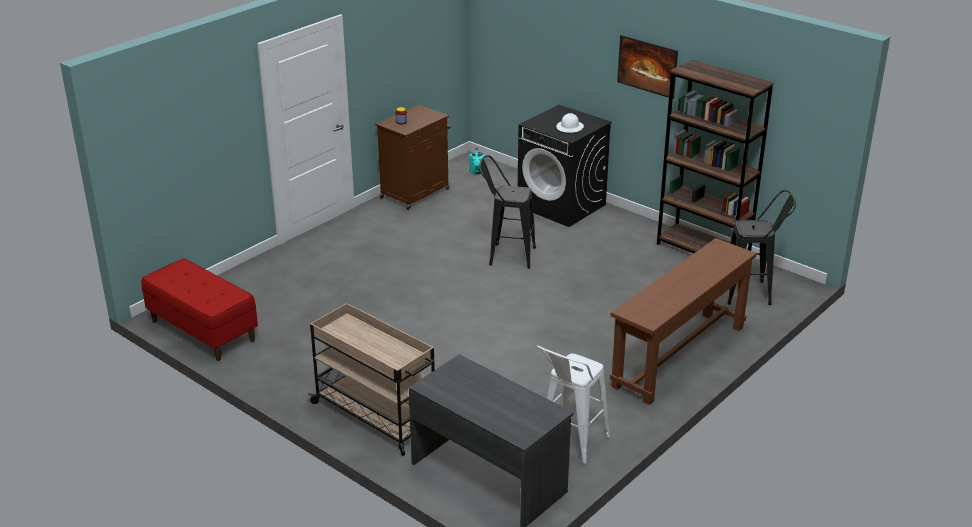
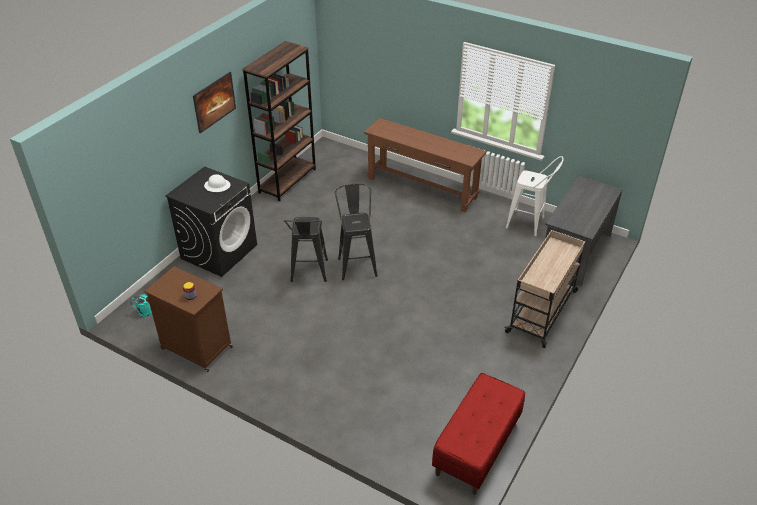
camera: 100 degrees left, 10 degrees up
(752, 293) = (340, 161): black stool -> black stool (357, 264)

